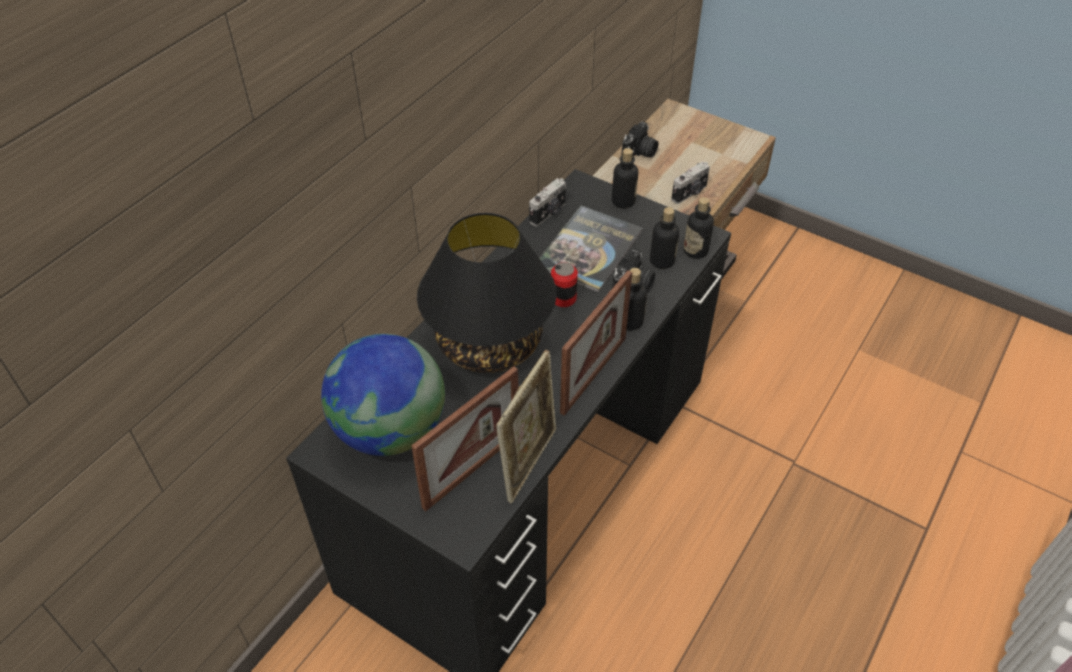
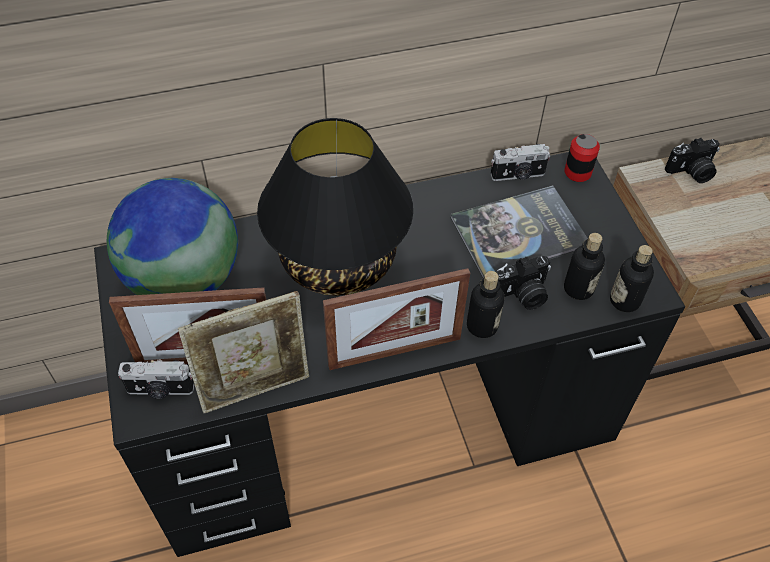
camera: 40 degrees right, 5 degrees up
(563, 298) = (445, 263): can -> can (577, 172)
(623, 201) = (603, 206): bottle -> none
(690, 193) = (703, 242): camera -> camera (160, 390)

